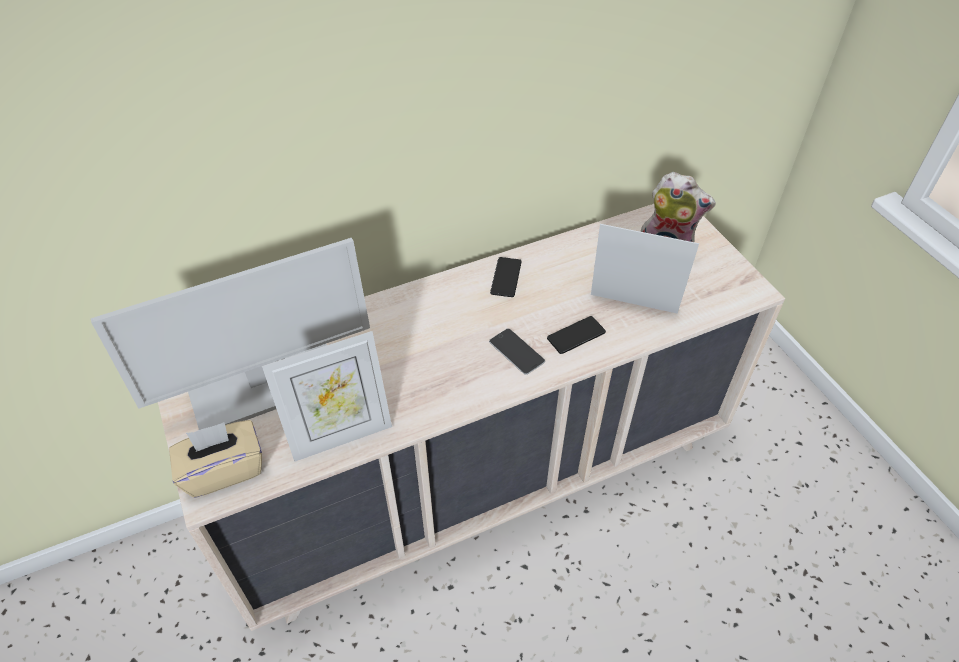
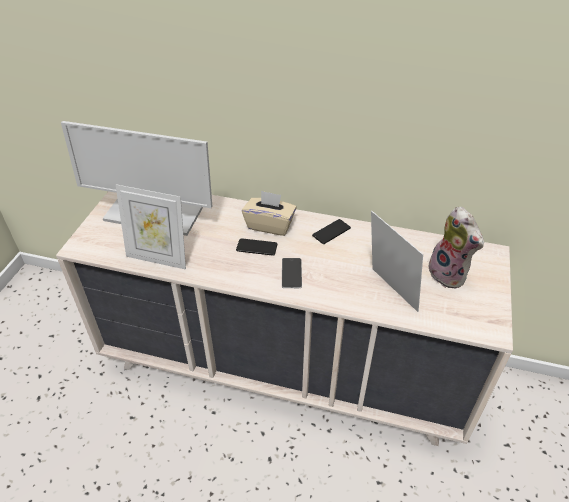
camera: 40 degrees right, 5 degrees down
(224, 470) = (95, 241): beige tissue box -> beige tissue box (270, 225)
(576, 335) = (336, 285): phone -> phone (256, 247)

